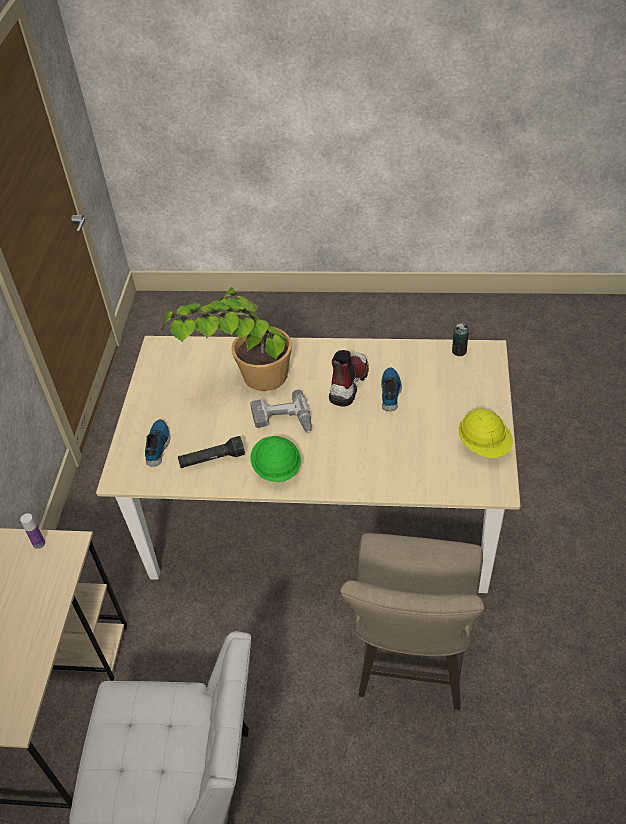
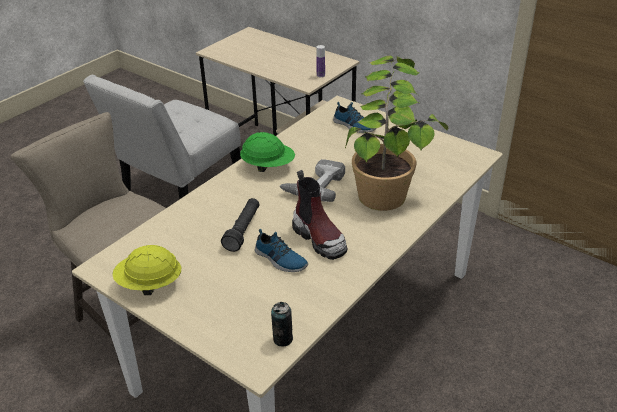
camera: 120 degrees right, 10 degrees down
(212, 460) = (312, 142): black flashlight -> black flashlight (243, 230)

